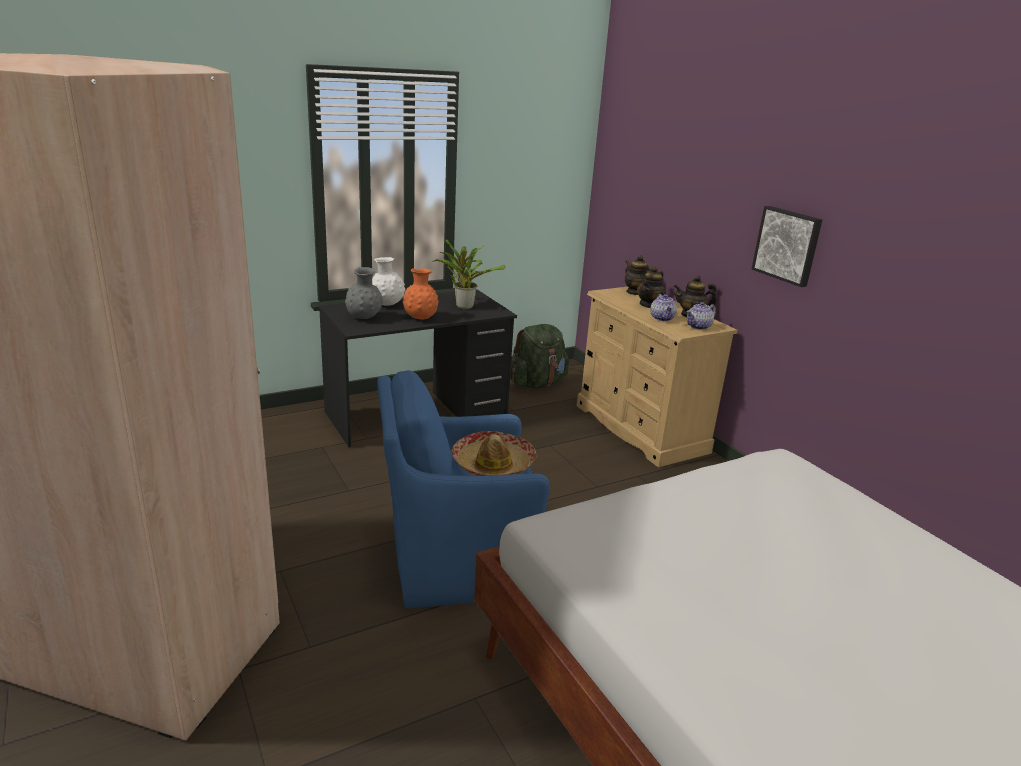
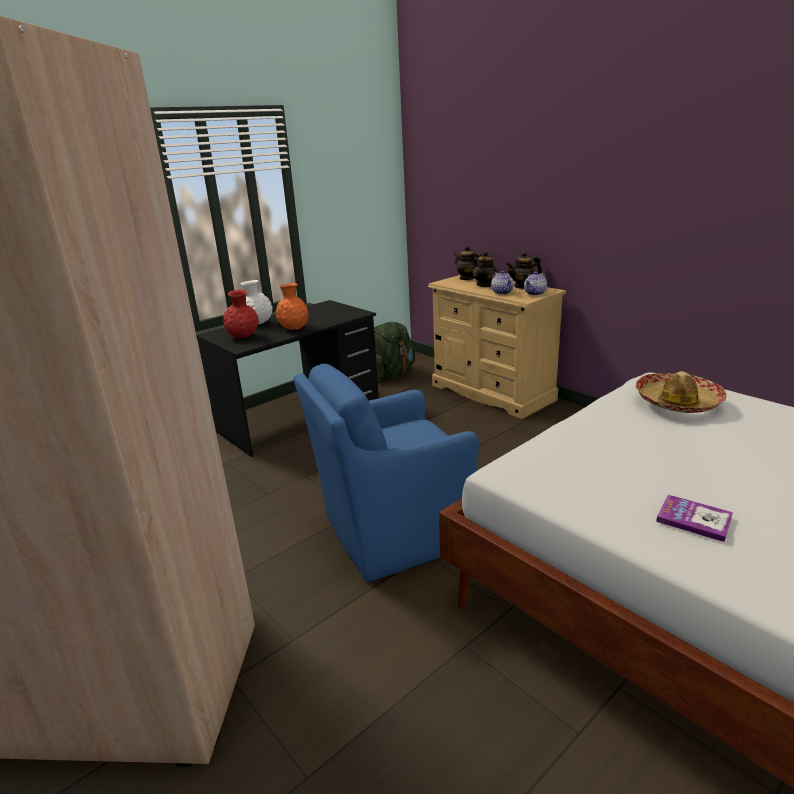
camera: 10 degrees left, 0 degrees up
(364, 318) = (243, 337): grey vase -> red vase
(463, 306) = (326, 314): potted plant -> none
(493, 464) = (415, 434): hat -> hat (677, 401)
(705, 624) = (694, 519): none -> book
(787, 245) = (602, 209): picture -> none

